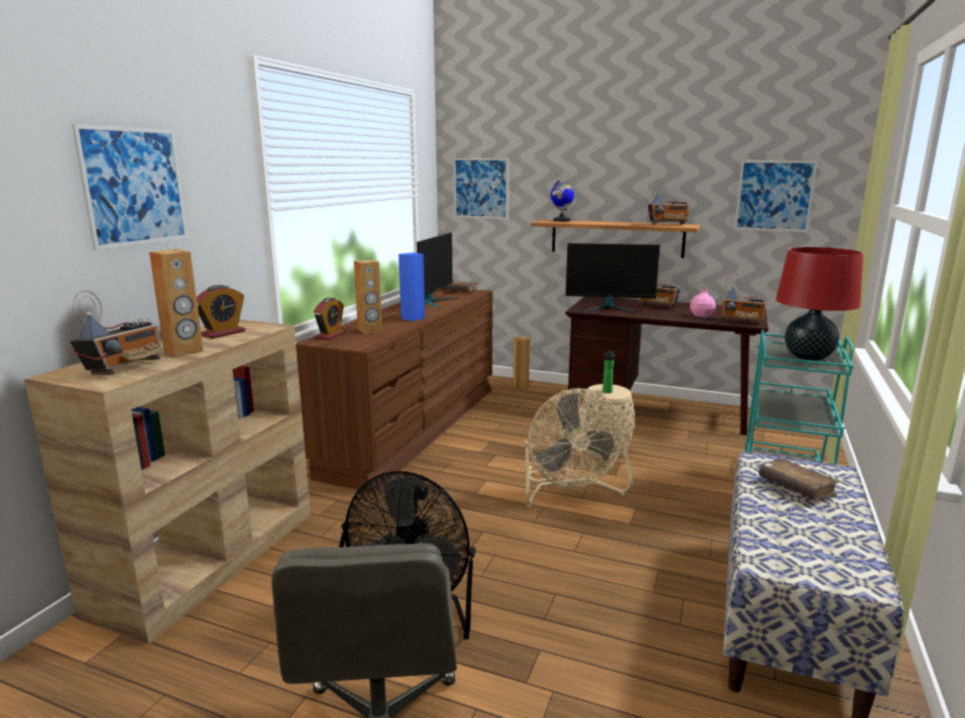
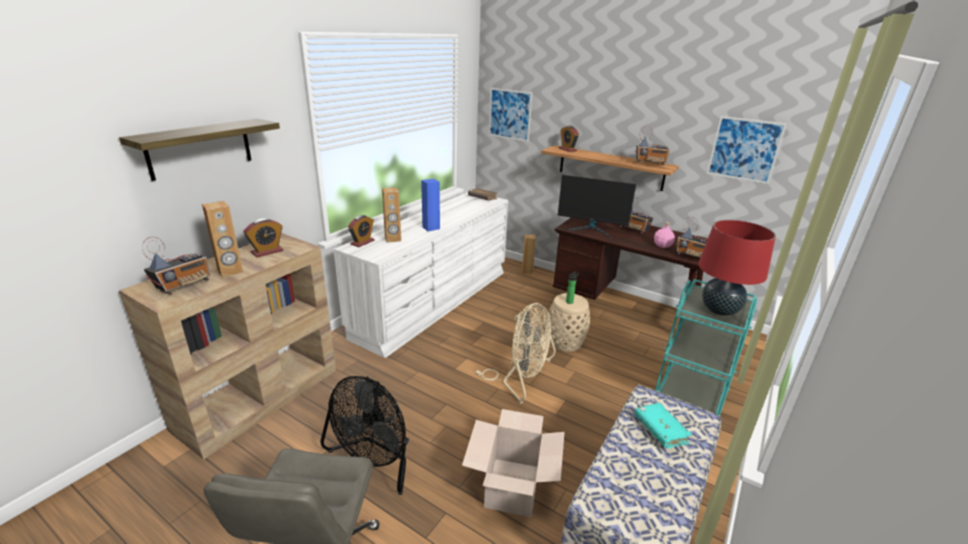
camera: 10 degrees right, 10 degrees up
(134, 186) = (200, 148): picture -> shelf
(413, 427) = (433, 301): brown dresser -> white dresser
(434, 302) = (457, 210): monitor -> none
(561, 221) = (567, 149): globe -> alarm clock
(566, 491) = (520, 377): beige fan -> beige fan turned 60 degrees counterclockwise
(615, 607) = (512, 487): none -> cardboard box
(796, 488) = (660, 430): brown book -> turquoise book

